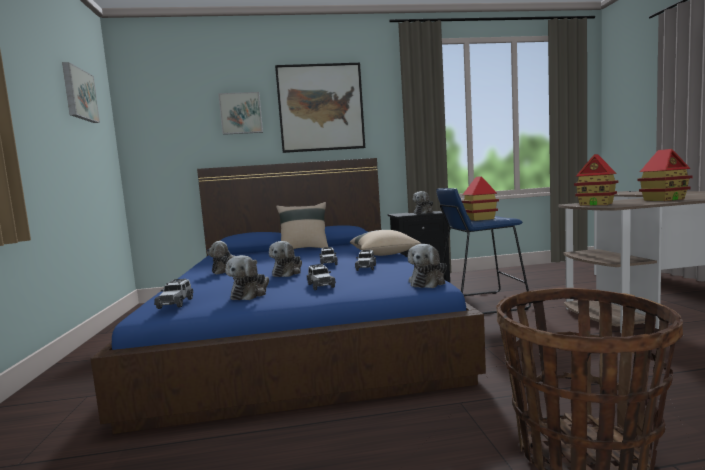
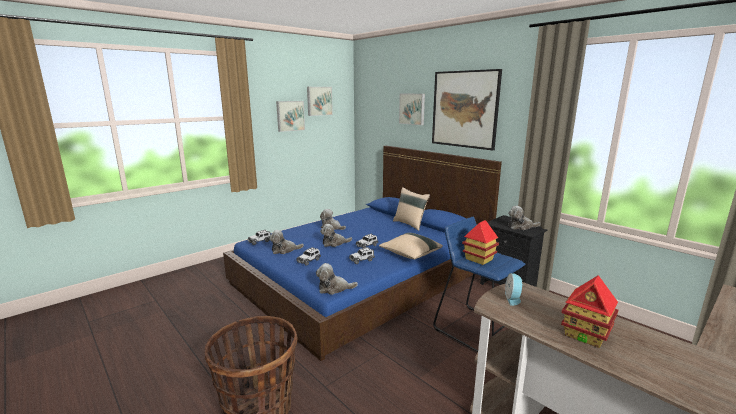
camera: 55 degrees right, 10 degrees up
(47, 106) = (290, 116): none -> picture
(596, 204) = (513, 298): toy house -> alarm clock

